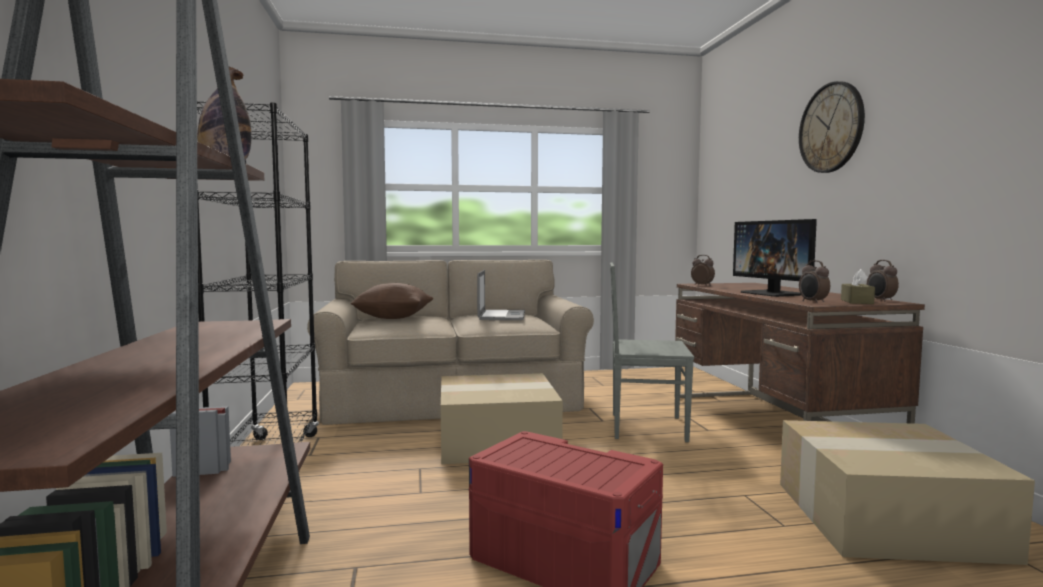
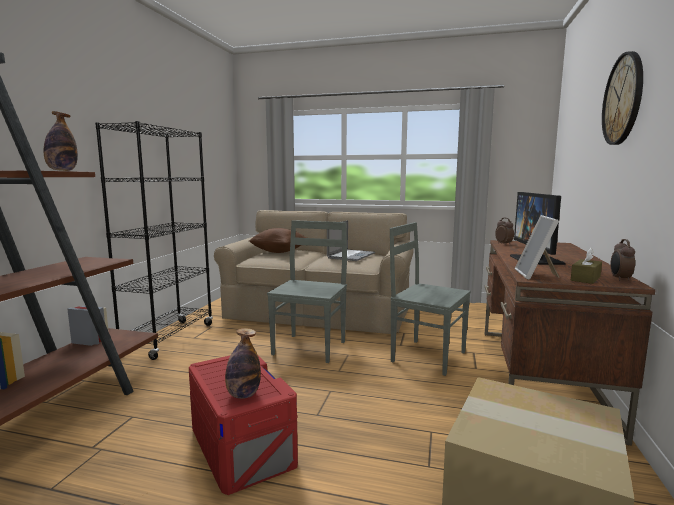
camera: 25 degrees right, 5 degrees up
(498, 439) = (310, 347): cardboard box -> grey chair
(601, 473) = (243, 395): none -> bottle
(812, 302) = (536, 275): alarm clock -> picture frame

